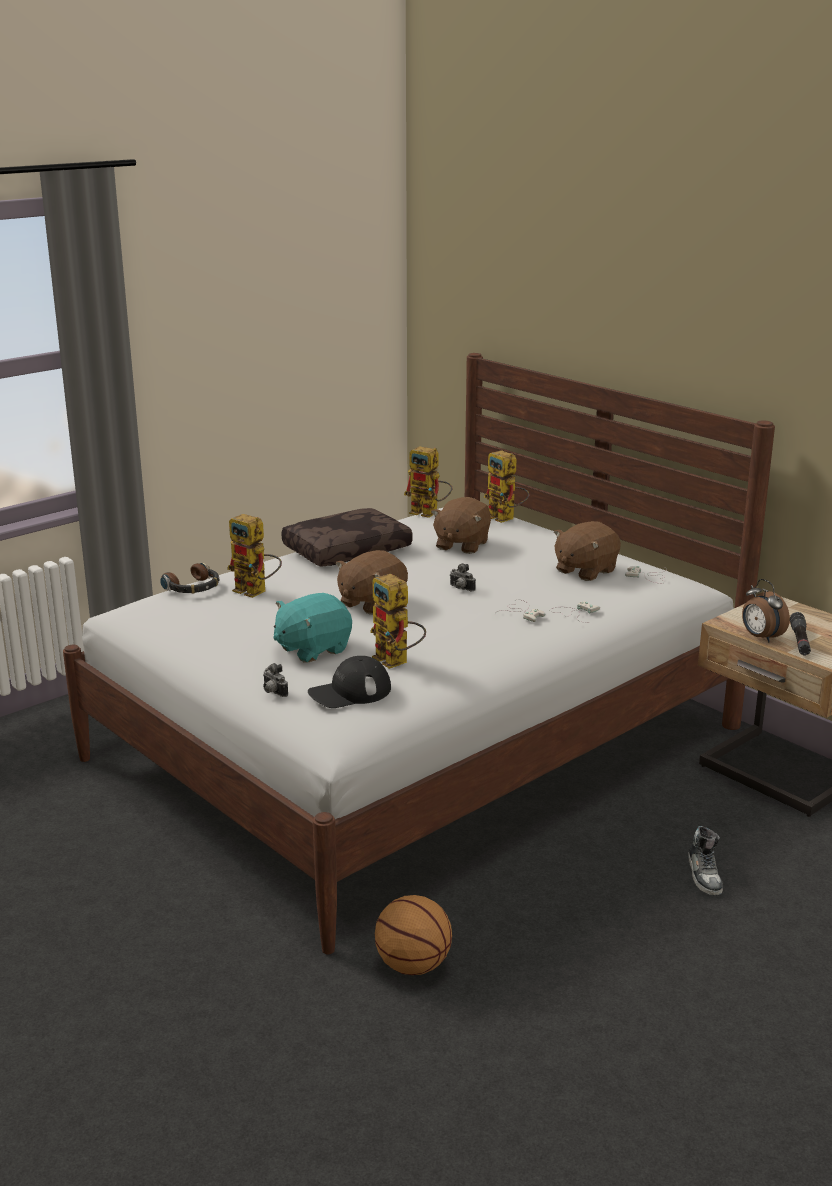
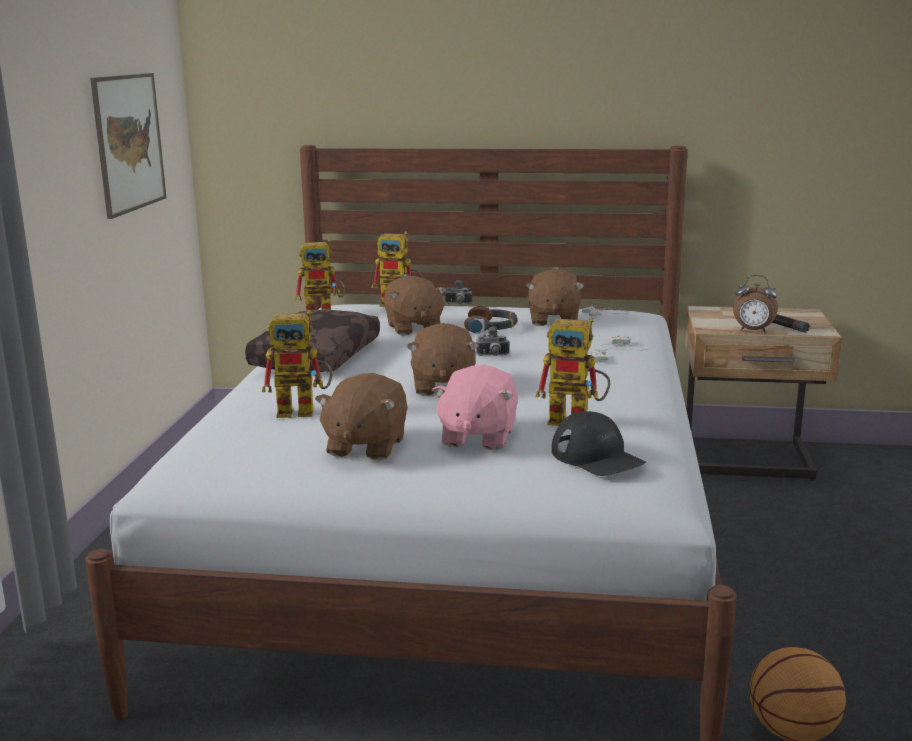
camera: 40 degrees left, 5 degrees down
(193, 587) = (220, 428): headphones -> headphones (491, 327)
(239, 630) = (365, 446): none -> brown plush toy
(273, 692) = (523, 485): camera -> camera (458, 304)
(307, 338) = (129, 142): none -> picture
(312, 649) = (477, 437): turquoise plush toy -> pink plush toy
(349, 692) = (597, 457): black cap -> black cap turned 60 degrees counterclockwise
(704, 875) = (833, 547): shoe -> none

